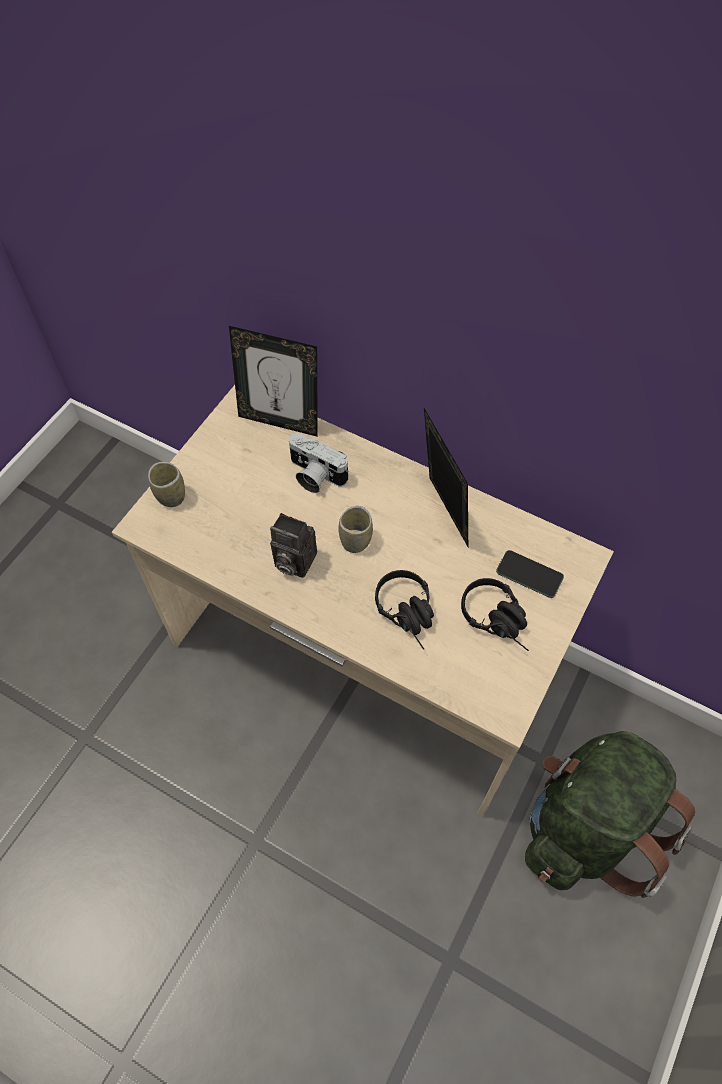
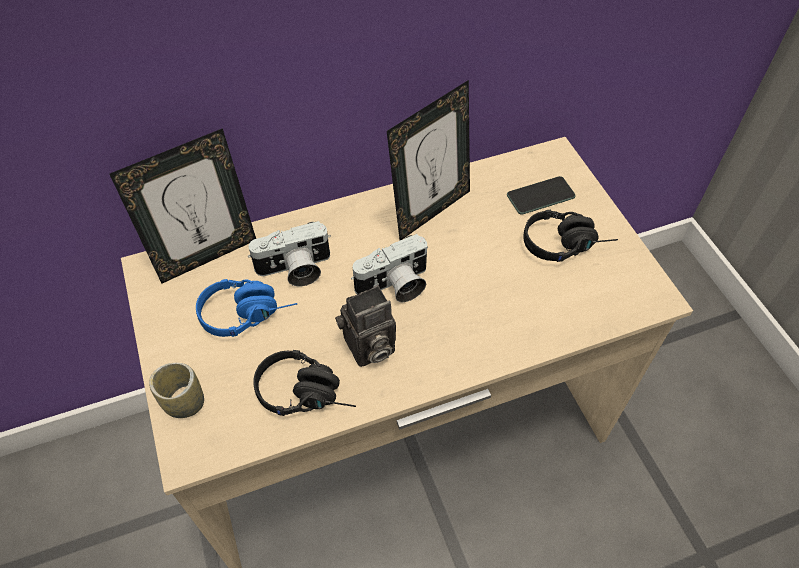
camera: 50 degrees left, 5 degrees down
(259, 477) = (249, 312): none -> blue headphones
(355, 540) = (395, 286): cup -> camera
(409, 615) = (507, 299): black headphones -> black headphones (308, 393)
(441, 514) = (430, 211): picture frame -> picture frame turned 120 degrees clockwise
(585, 825) = (660, 377): green backpack -> none

